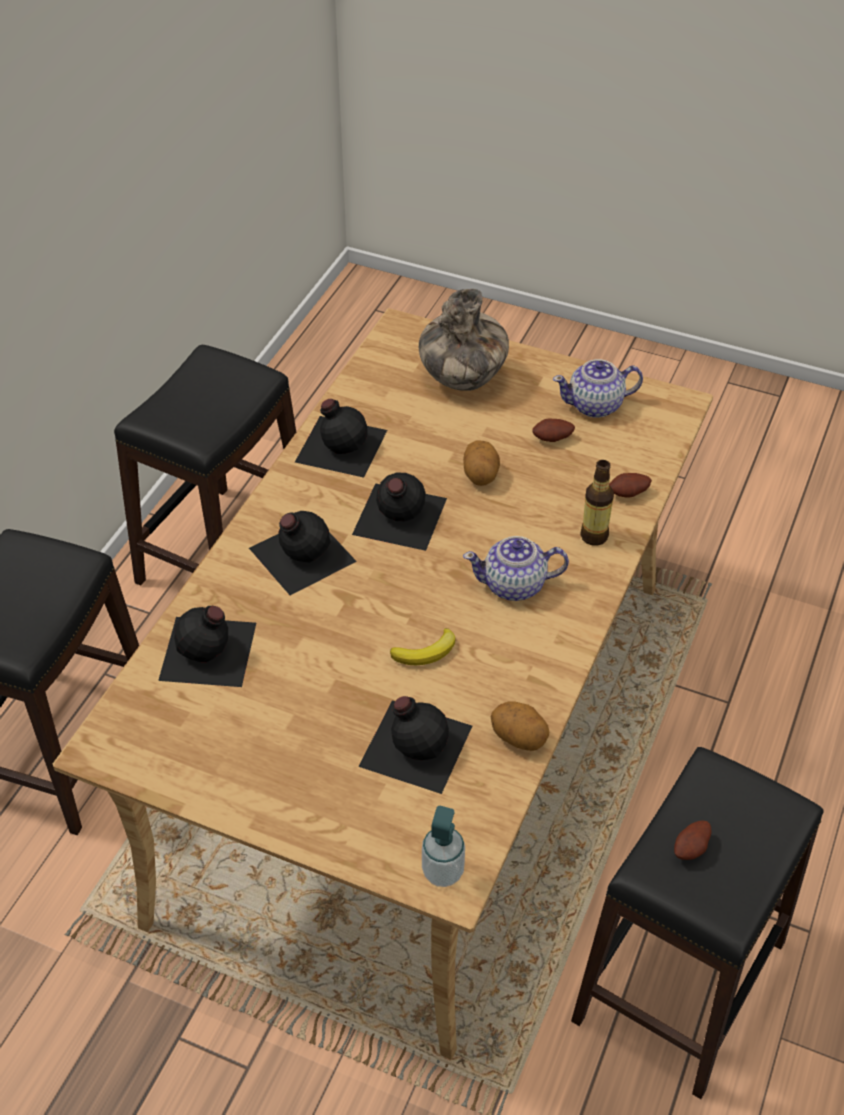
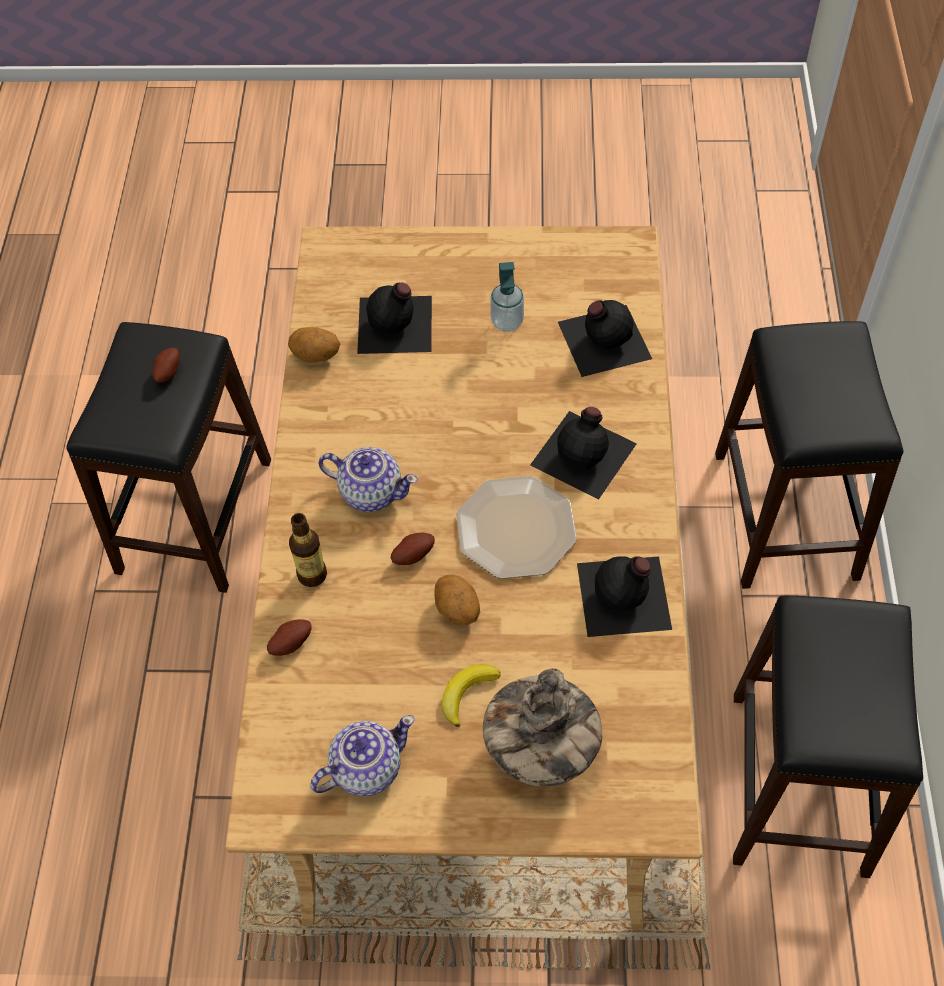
camera: 160 degrees right, 10 degrees up
(398, 516) = (516, 528): black bottle -> plate
(426, 652) = (422, 400): banana -> banana (467, 693)
(443, 872) = (336, 249): soap dispenser -> soap dispenser (507, 322)
(515, 585) = (370, 491): teapot -> teapot turned 45 degrees clockwise
(552, 439) = (398, 692): potato -> potato (413, 555)

